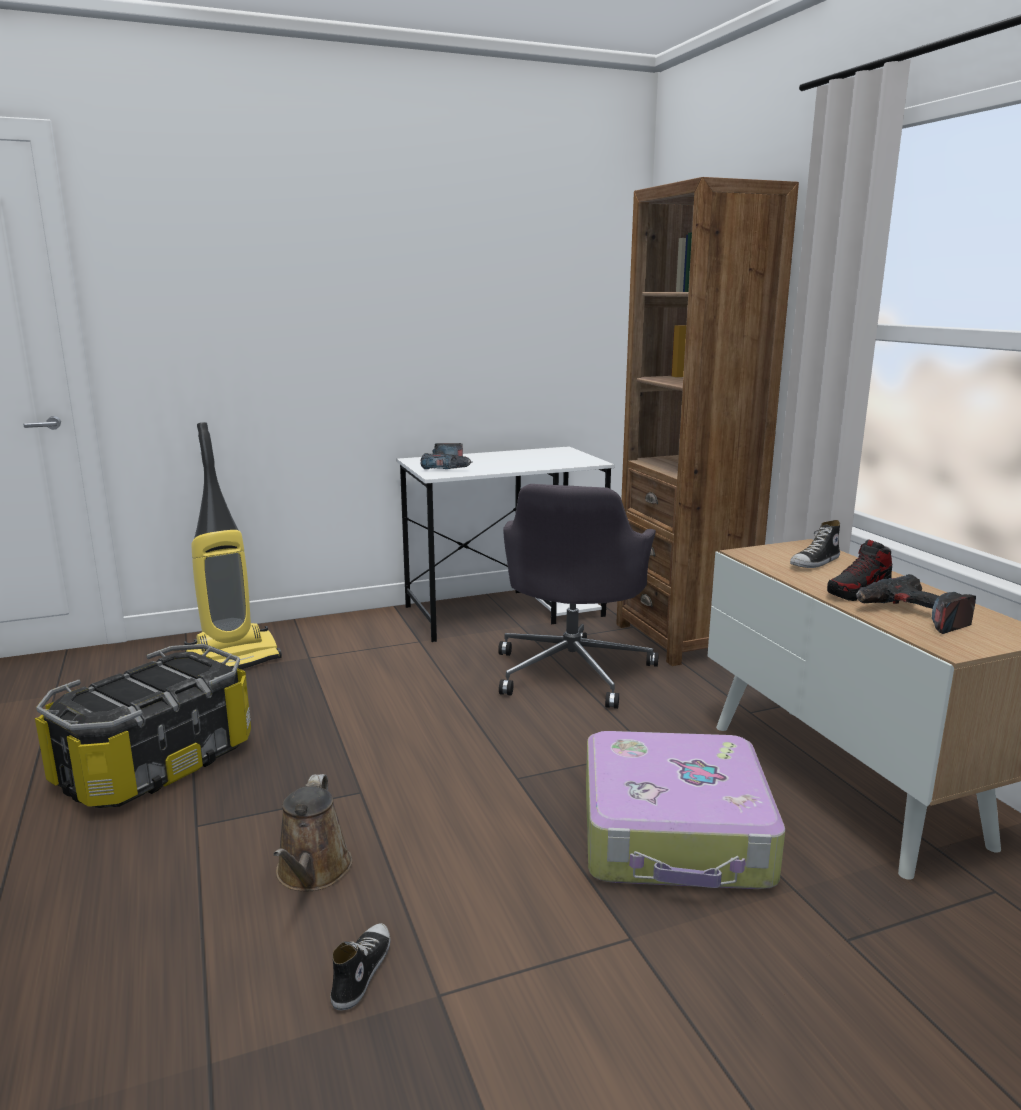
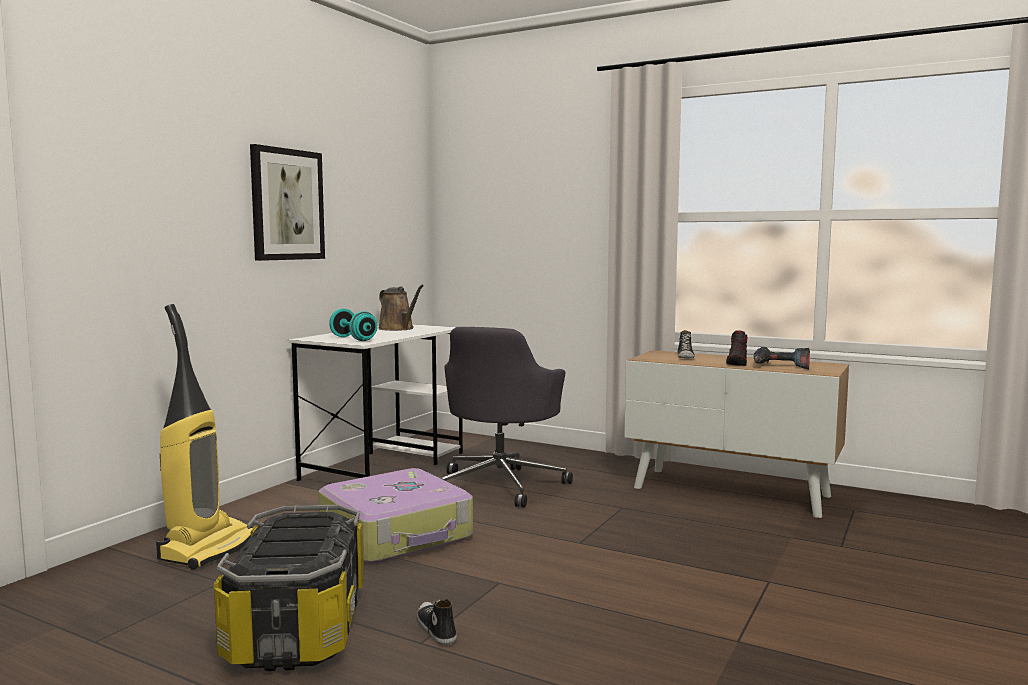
camera: 40 degrees left, 10 degrees down
(312, 872) = (558, 628): brown watering can -> brown watering can (398, 329)
(361, 971) = (683, 652): shoe -> shoe (435, 629)
(400, 308) = (287, 204): none -> picture
(448, 467) = (353, 339): power drill -> turquoise dumbbell
(573, 670) = (501, 484): grey office chair -> grey office chair turned 45 degrees clockwise
(676, 834) = (706, 536): suitcase -> suitcase (397, 534)
(683, 637) = (533, 452): brown bookcase -> none

